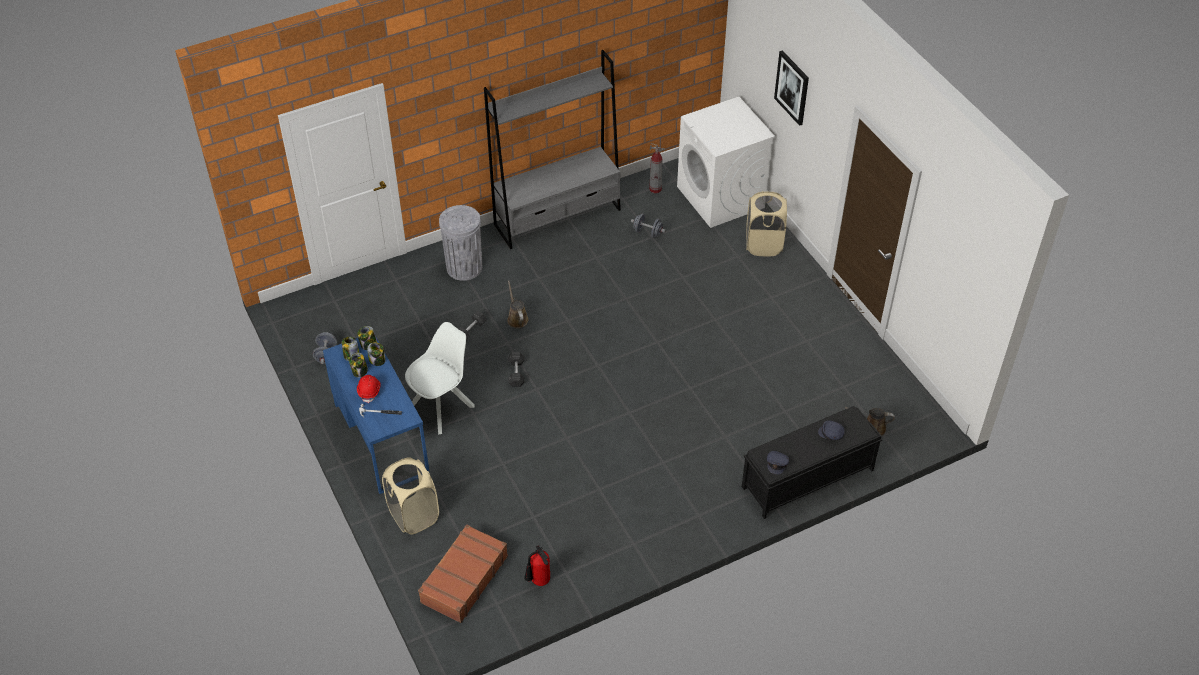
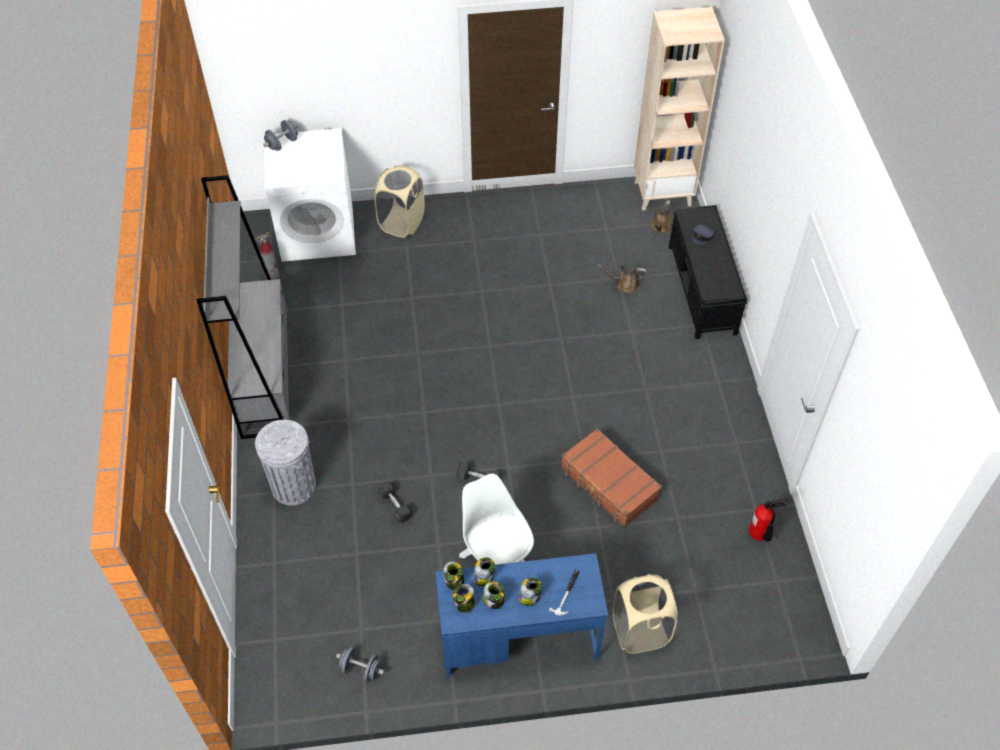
camera: 70 degrees left, 5 degrees up
(369, 391) = (529, 596): red hard hat -> jar
(463, 579) = (739, 603): brown suitcase -> brown suitcase (609, 484)
(517, 318) = (398, 456): brown watering can -> brown watering can (624, 285)
(647, 232) = (333, 306): grey dumbbell -> grey dumbbell (282, 144)
(777, 463) = (724, 284): grey cap -> none
(792, 87) = (349, 62): picture -> none
(919, 419) = (663, 193): none -> beige bookcase

